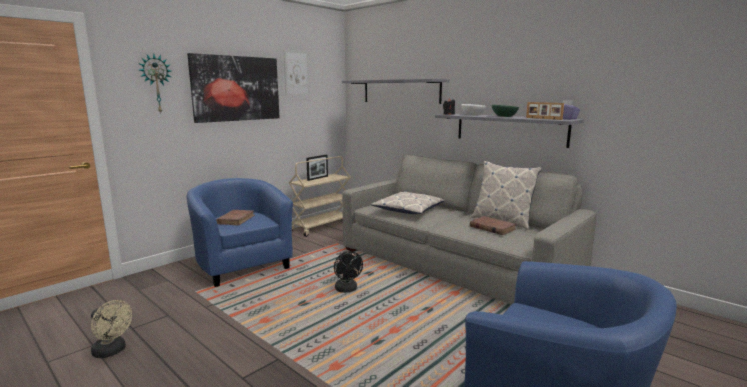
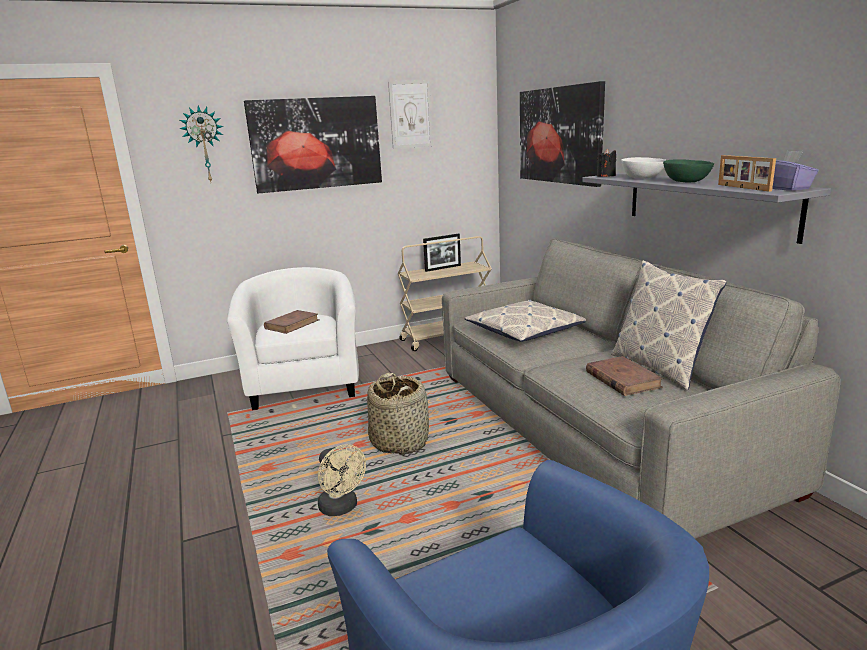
camera: 25 degrees right, 5 degrees up
(112, 351) = (95, 474): beige fan -> beige fan (341, 508)
(242, 265) = (305, 384): blue armchair -> white armchair
(347, 290) = (400, 441): black fan -> basket
(400, 91) = (559, 135): grey shelf -> picture

